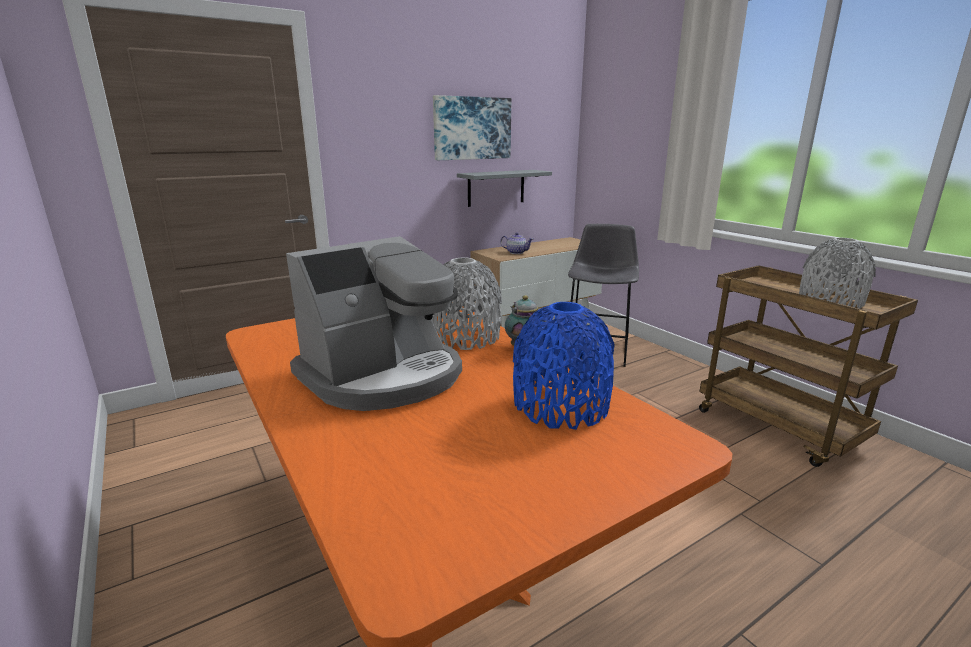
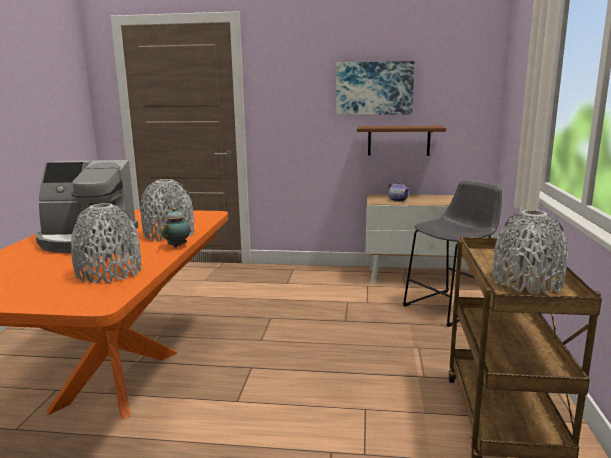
camera: 40 degrees right, 5 degrees down
(496, 188) = (398, 140): grey shelf -> brown shelf
(560, 406) = (109, 272): blue vase -> grey vase

